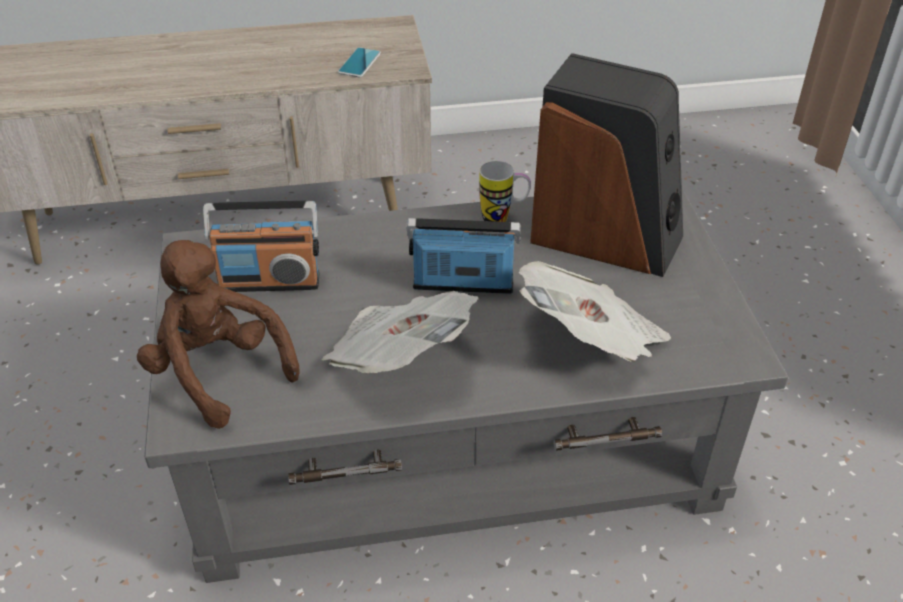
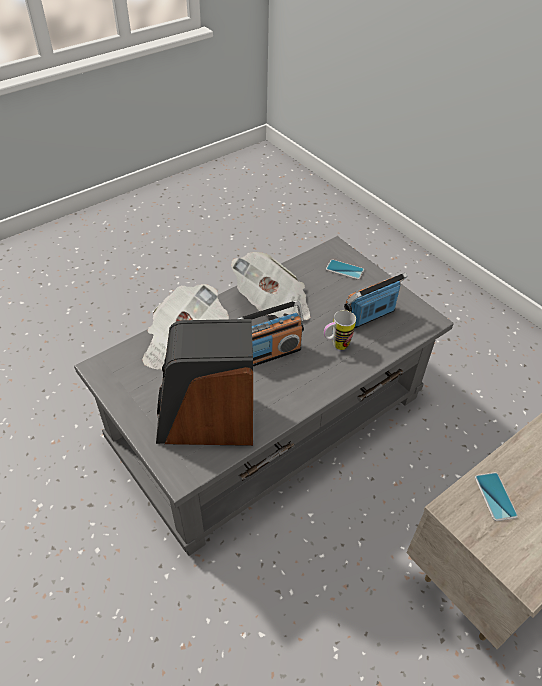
camera: 150 degrees right, 5 degrees up
(217, 372) = (344, 270): brown plush toy -> phone
(503, 219) = (279, 409): mug -> mug (336, 346)

